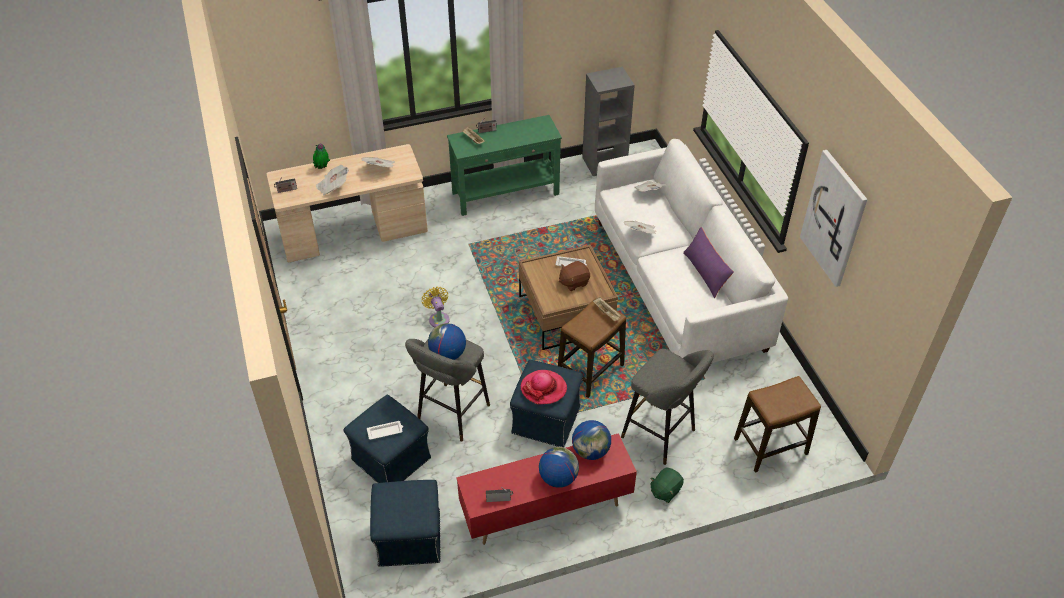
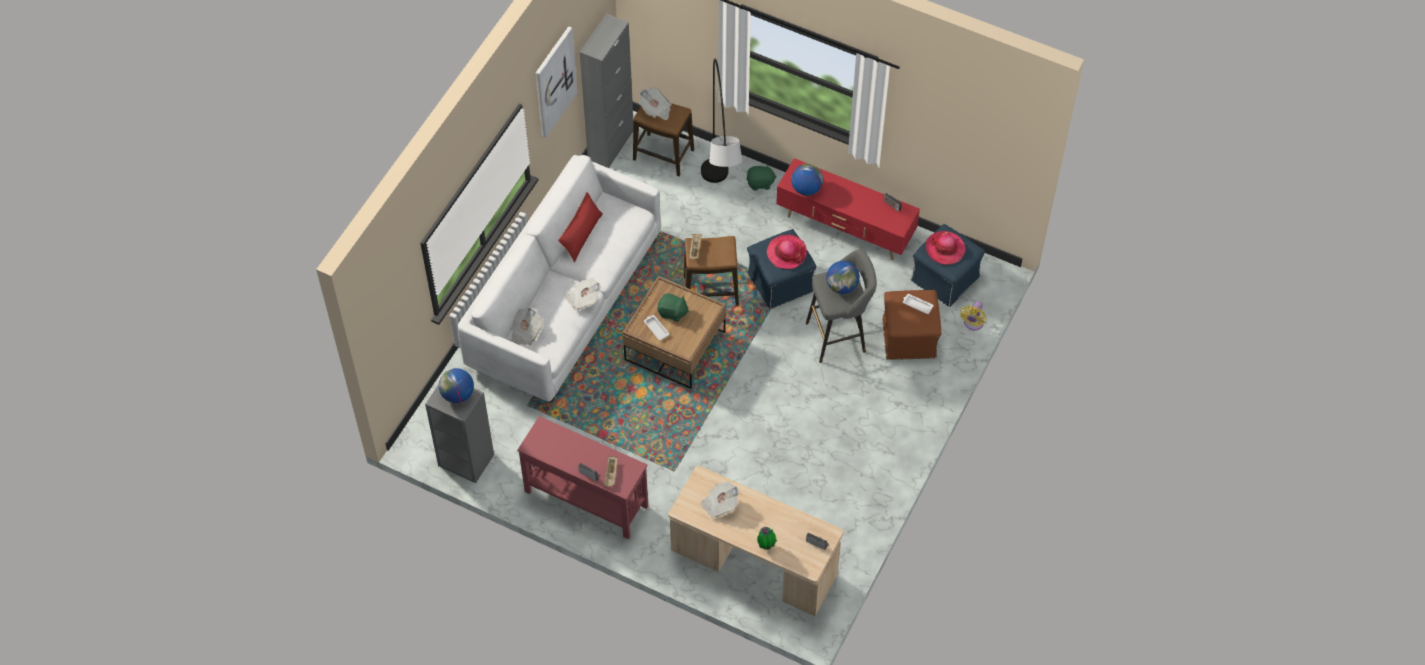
camera: 135 degrees left, 10 degrees up
(333, 187) = (776, 516): newspaper -> newspaper (656, 110)
(390, 458) = (909, 338): blue ottoman -> brown ottoman
(409, 503) = (945, 249): none -> hat
(438, 318) = (770, 420): yellow fan -> yellow fan (973, 324)
(506, 194) = (585, 498): green console table -> red console table
(558, 478) = (843, 189): globe -> globe (457, 395)
(573, 282) = (672, 313): brown plush toy -> green plush toy
(661, 435) = (720, 214): grey stool -> grey floor lamp
(705, 272) = (581, 235): purple pillow -> red pillow
(819, 419) = (611, 145): none -> grey cabinet

